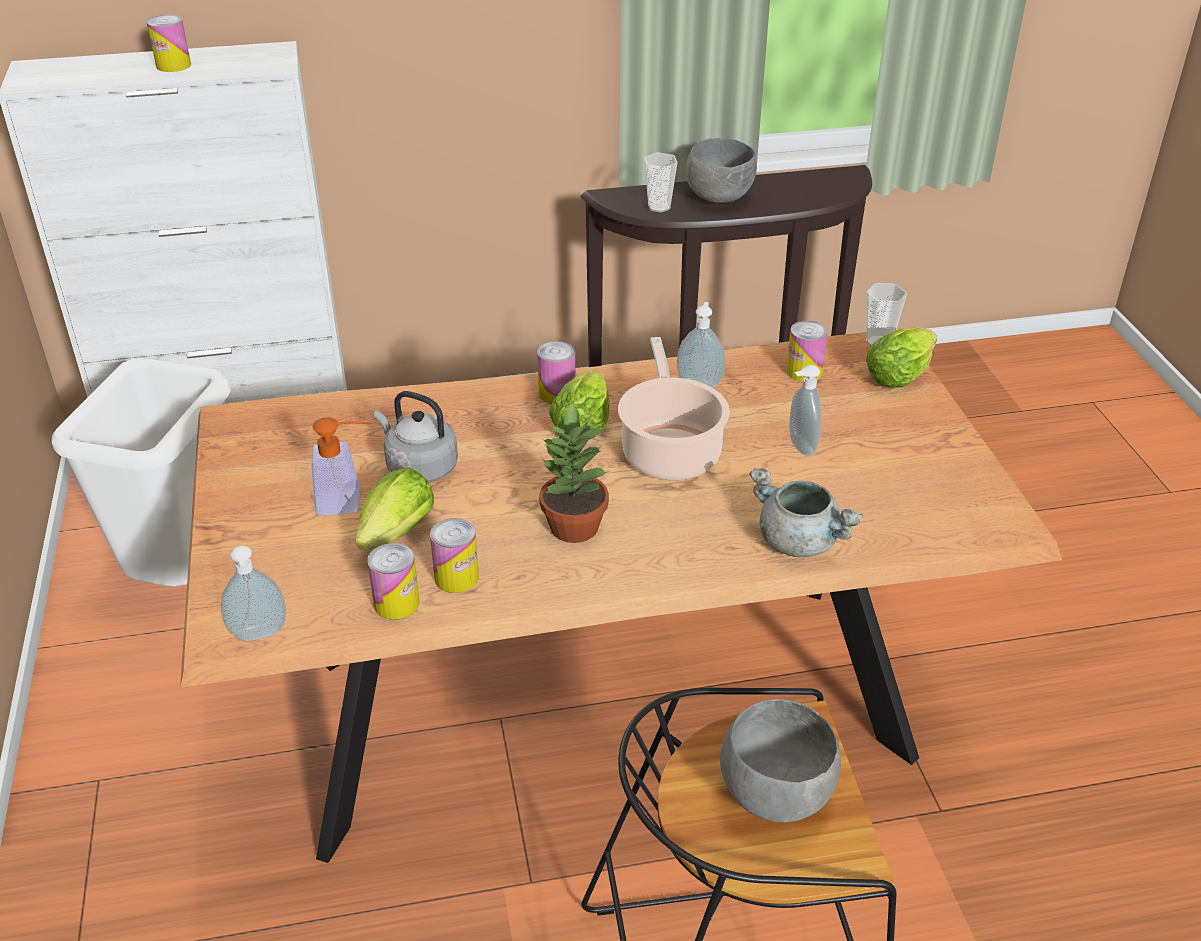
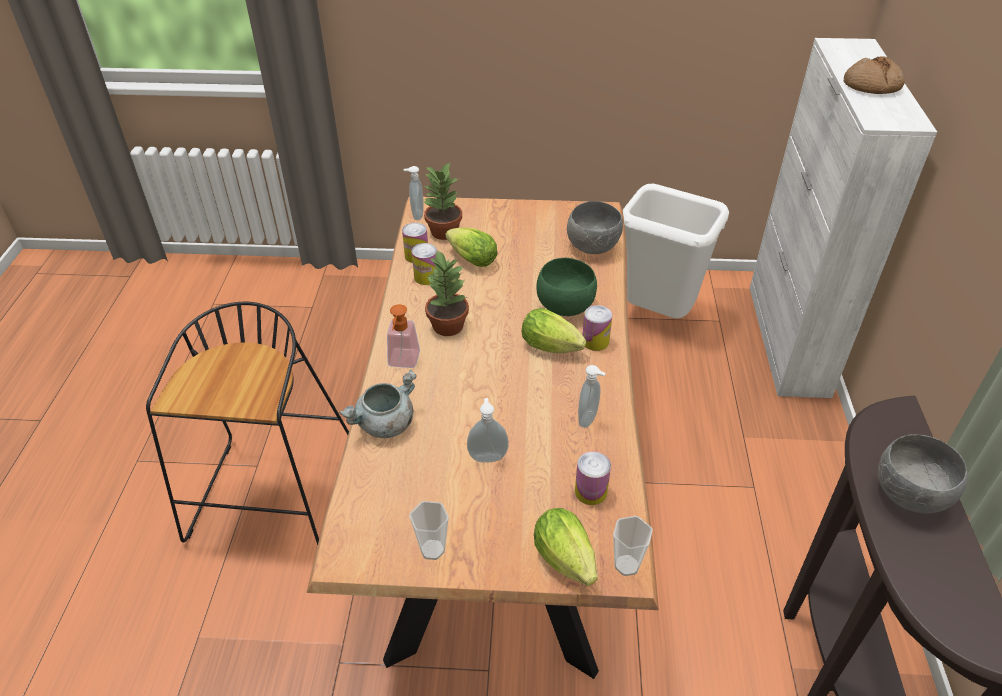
camera: 105 degrees right, 5 degrees up
(173, 65) = (871, 86): can -> bread
(315, 586) = (443, 232): none -> potted plant
(347, 501) = (508, 246): soap dispenser -> soap dispenser (402, 363)
(419, 467) = (530, 273): grey kettle -> none
(491, 426) = (564, 306): none -> green bowl
(659, 207) = (879, 441): cup -> cup (432, 549)
(670, 451) = (508, 384): cooking pot -> none
(775, 792) = (230, 382): grey bowl -> grey bowl (594, 247)

